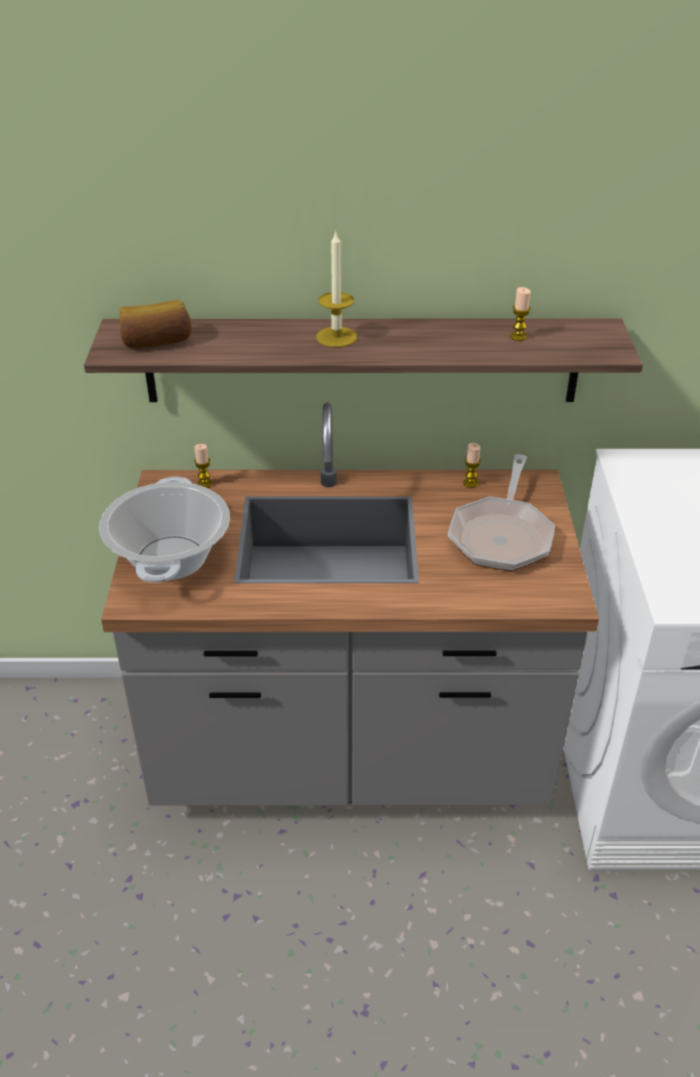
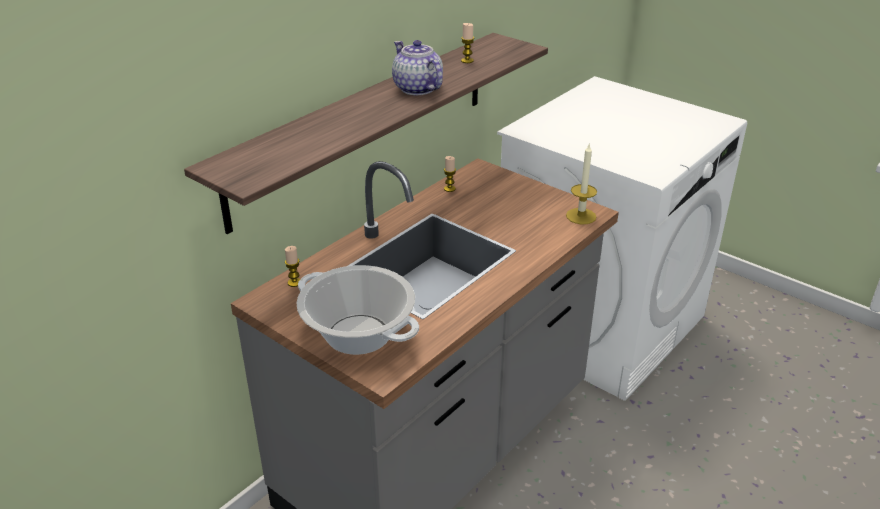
camera: 50 degrees left, 5 degrees down
(157, 342) = (263, 160): bread -> none
(336, 337) = (373, 104): candle -> candle (581, 216)
(405, 341) = (416, 88): none -> teapot
(502, 535) = (511, 203): frying pan -> none

